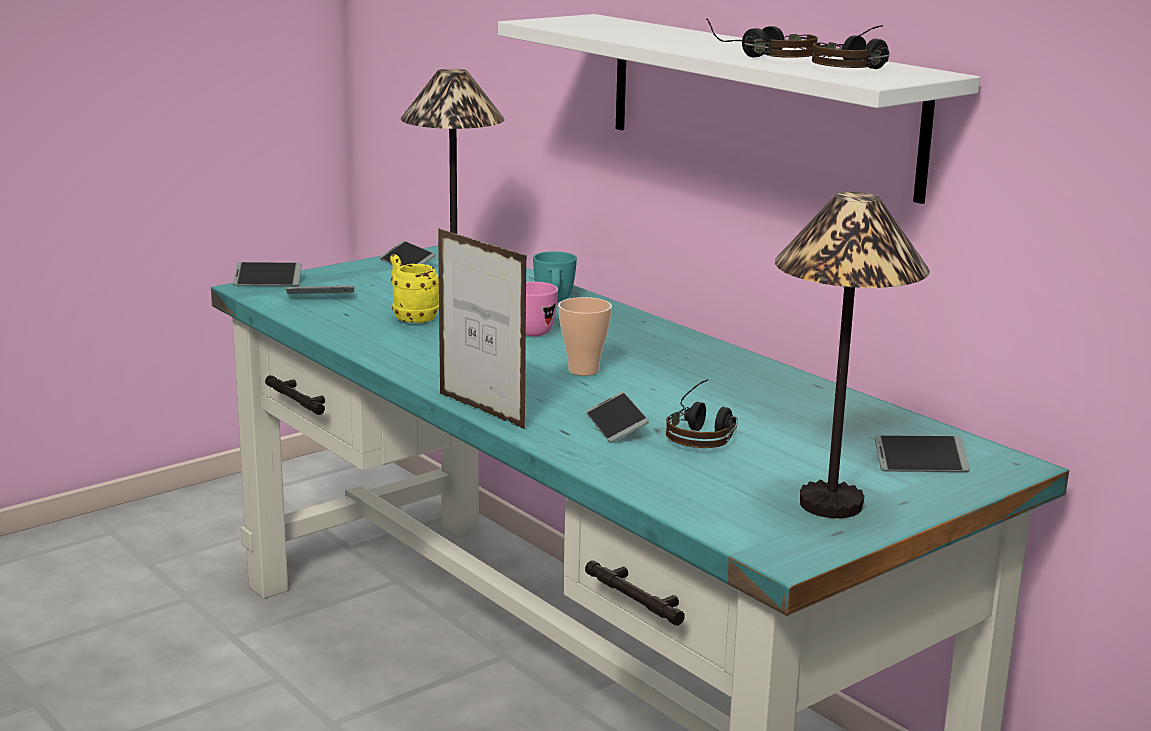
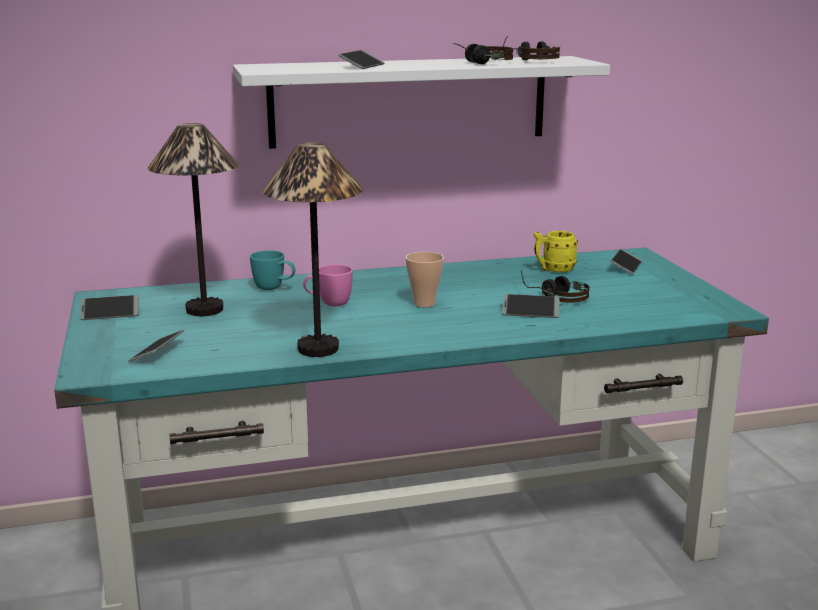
camera: 65 degrees left, 0 degrees up
(268, 281) = (79, 365): phone -> phone (362, 66)
(411, 317) = (252, 330): yellow mug -> yellow mug (553, 270)
(481, 411) = (477, 339): picture frame -> none
(829, 505) = (672, 292): table lamp -> table lamp (318, 349)

